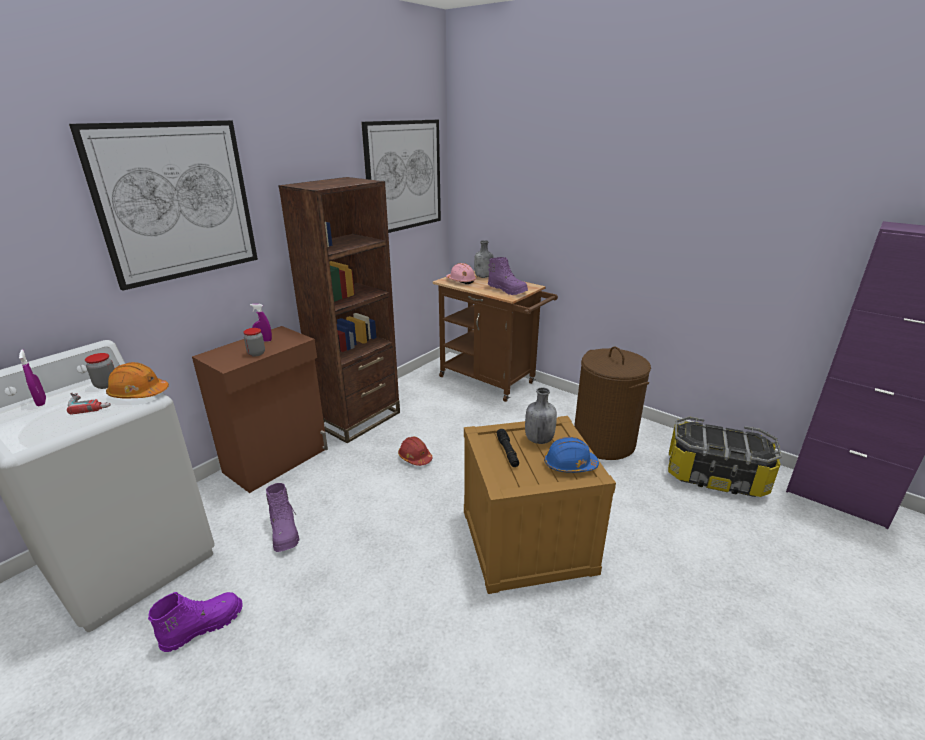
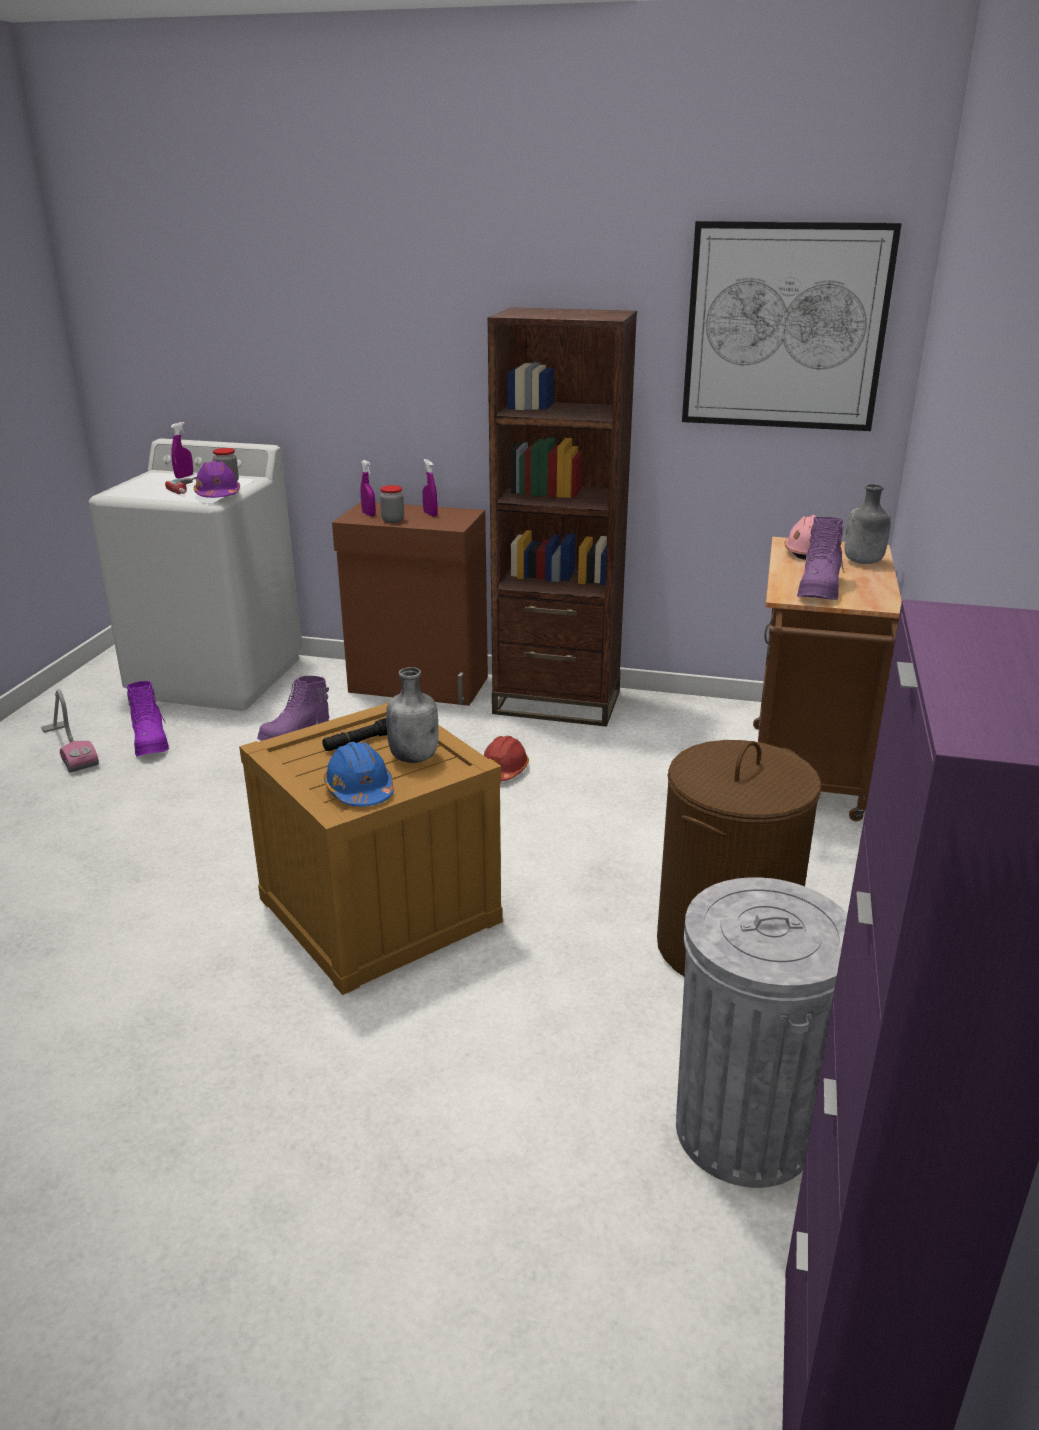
camera: 65 degrees right, 0 degrees up
(139, 393) = (218, 495): orange hard hat -> purple hard hat
(143, 698) = (69, 748): none -> vacuum cleaner
(176, 202) = (380, 309): picture -> none
(203, 626) = (150, 742): purple boot -> purple boot turned 45 degrees clockwise
(229, 358) = (369, 514): none -> purple spray bottle
(715, 476) = (744, 1130): storage box -> grey trash can

